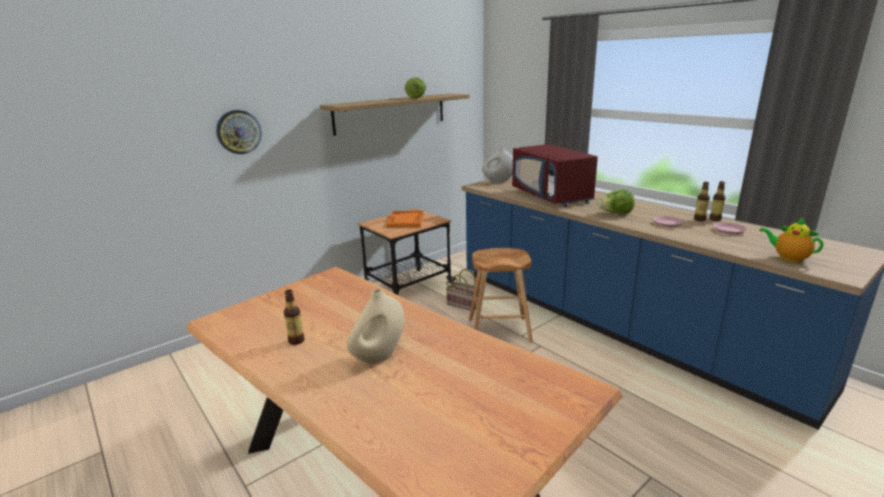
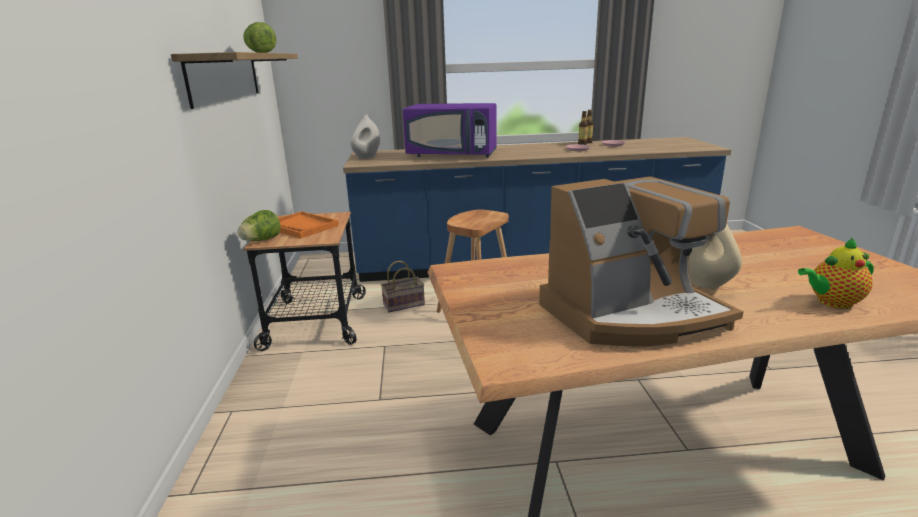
camera: 55 degrees left, 0 degrees up
(238, 132) = (96, 95): wall clock -> none
(296, 341) = (631, 314): bottle -> coffee machine
(551, 196) = (453, 155): red microwave -> purple microwave
(615, 213) = (533, 152): lettuce -> lettuce (261, 241)
(788, 258) = (675, 147): teapot -> teapot (831, 302)

